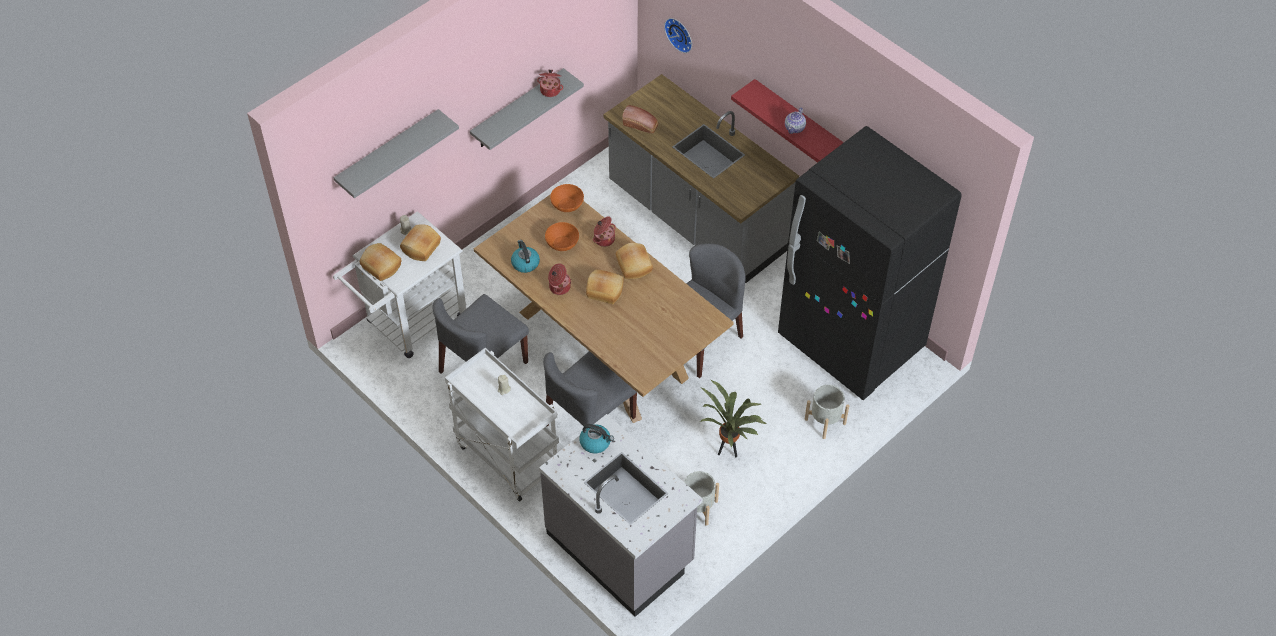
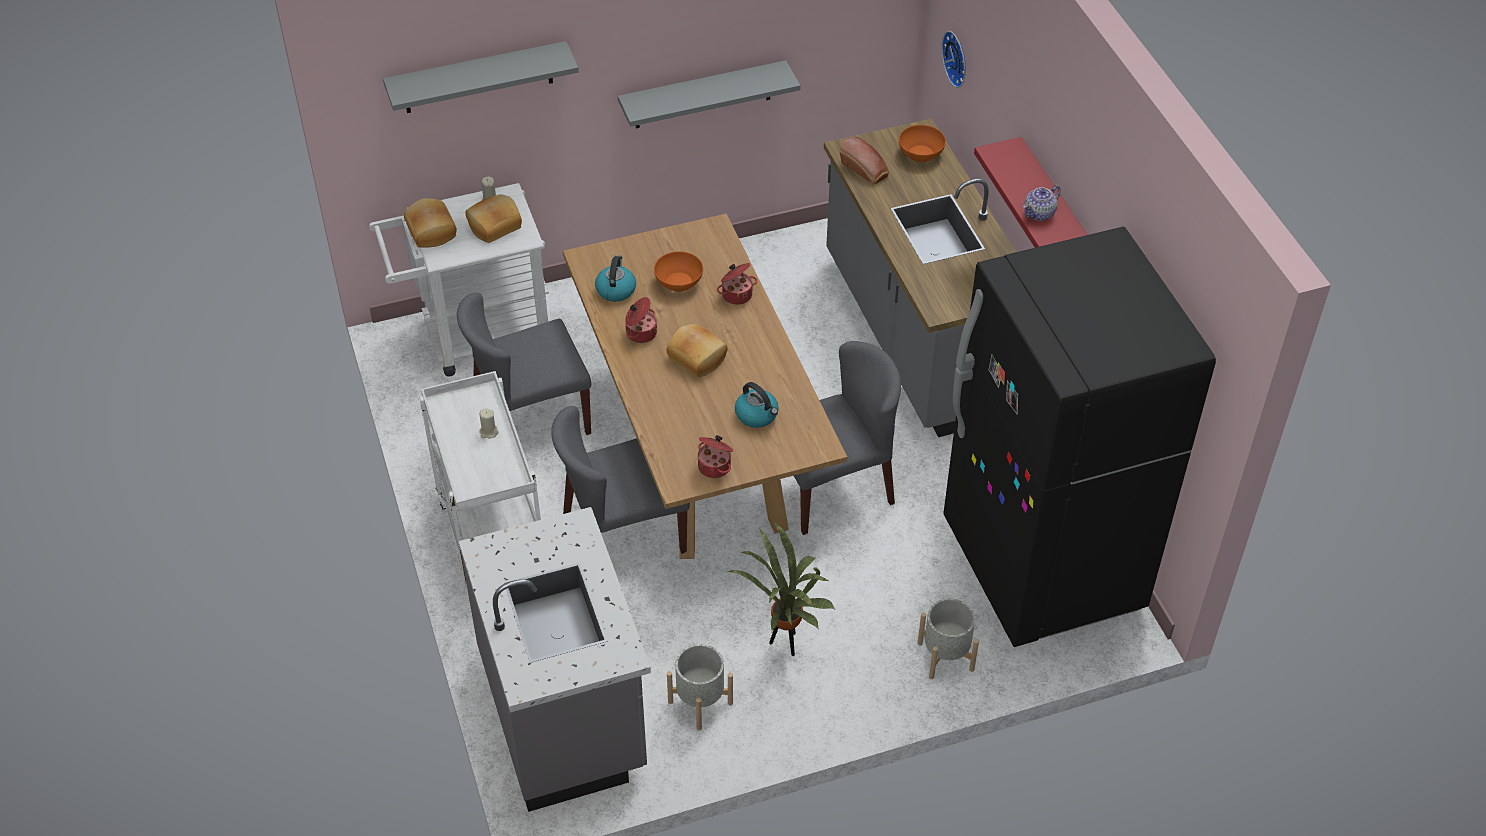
camera: 25 degrees right, 5 degrees down
(550, 90) = (752, 80): cooking pot -> cooking pot (715, 466)
(567, 205) = (715, 238): orange bowl -> orange bowl (920, 154)
(596, 442) = (553, 538): kettle -> kettle (757, 415)
(635, 266) = (756, 340): bread -> none

